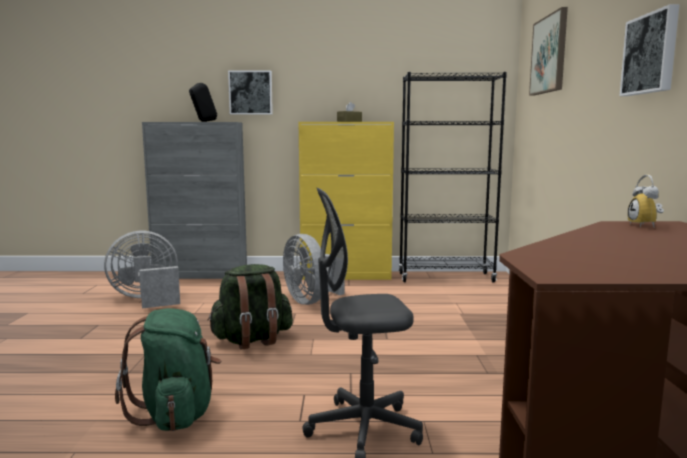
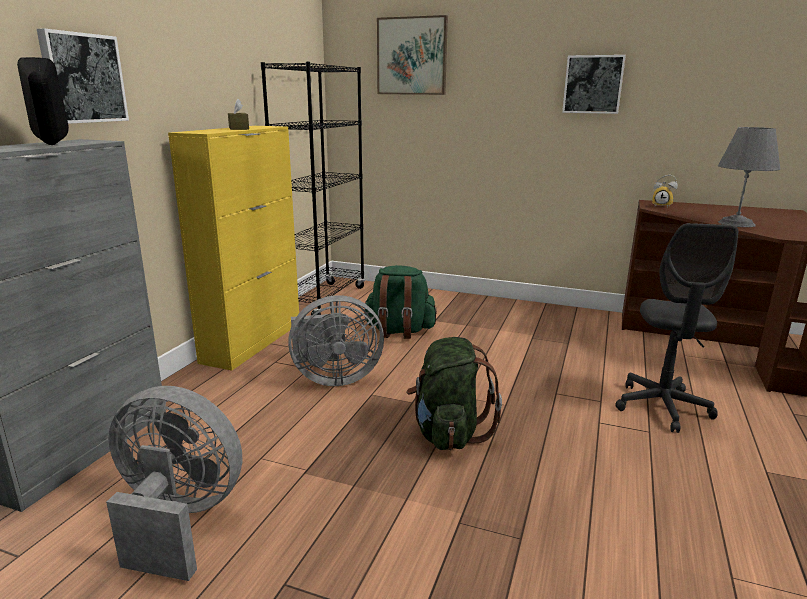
camera: 70 degrees left, 10 degrees up
(147, 299) = (178, 519): grey fan -> grey fan turned 105 degrees clockwise
(176, 413) = (639, 500): green backpack -> green backpack (399, 331)
(584, 244) = (737, 223): none -> grey table lamp

